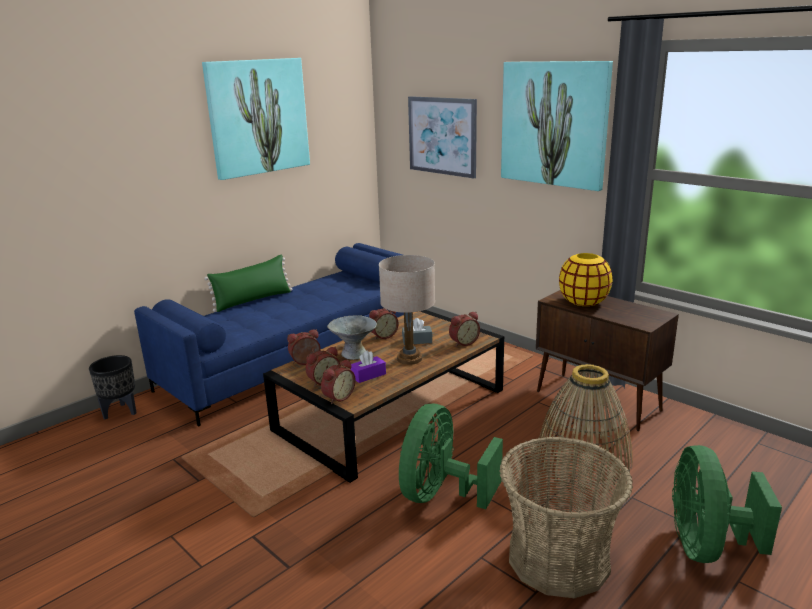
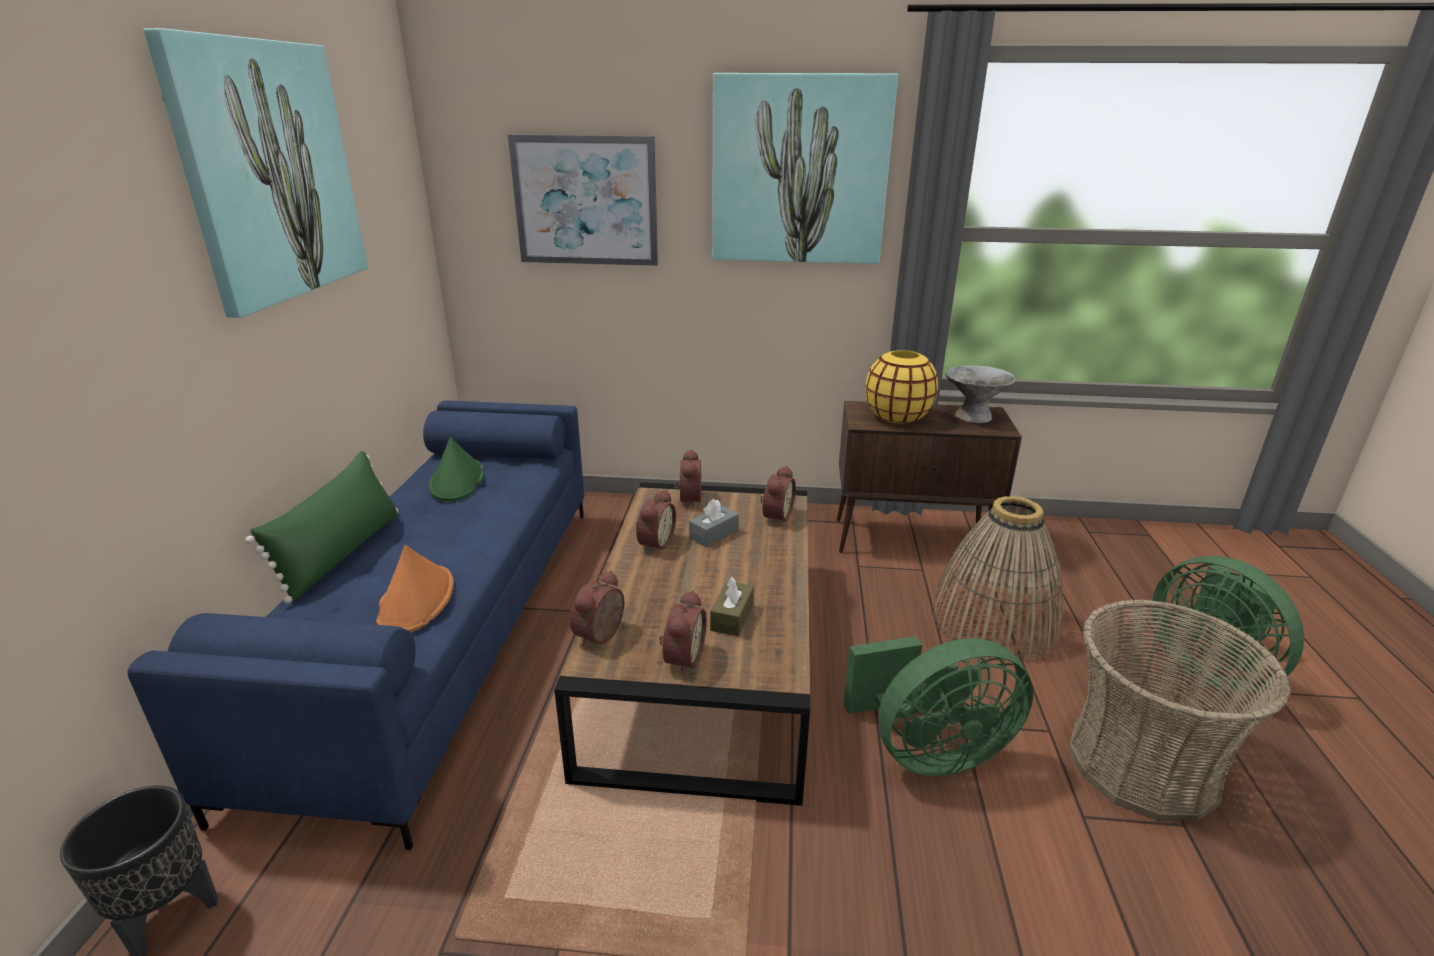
camera: 40 degrees left, 5 degrees up
(253, 324) = (416, 600): none -> orange hat
(332, 284) = (457, 481): none -> green hat
(337, 397) = (745, 675): alarm clock -> alarm clock (687, 499)
(353, 354) = (656, 590): grey bowl -> grey bowl (973, 417)
(368, 375) = (732, 617): purple tissue box -> brown tissue box
(409, 359) = (747, 567): beige table lamp -> none
(441, 494) = (929, 752): green fan -> green fan turned 90 degrees counterclockwise

